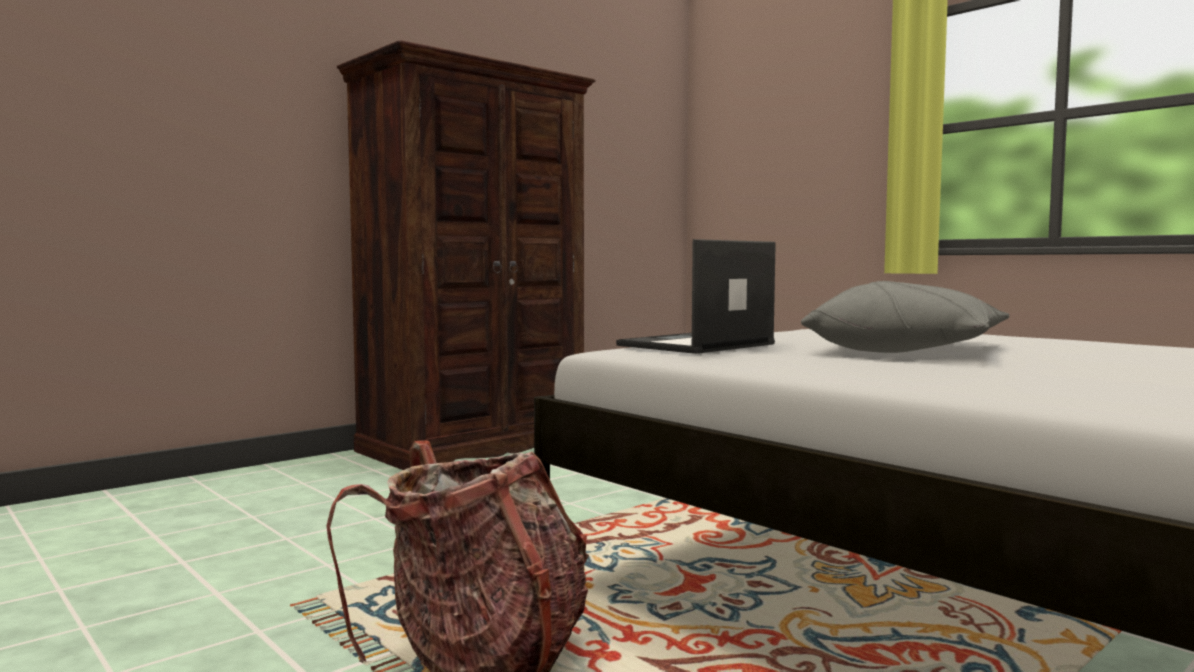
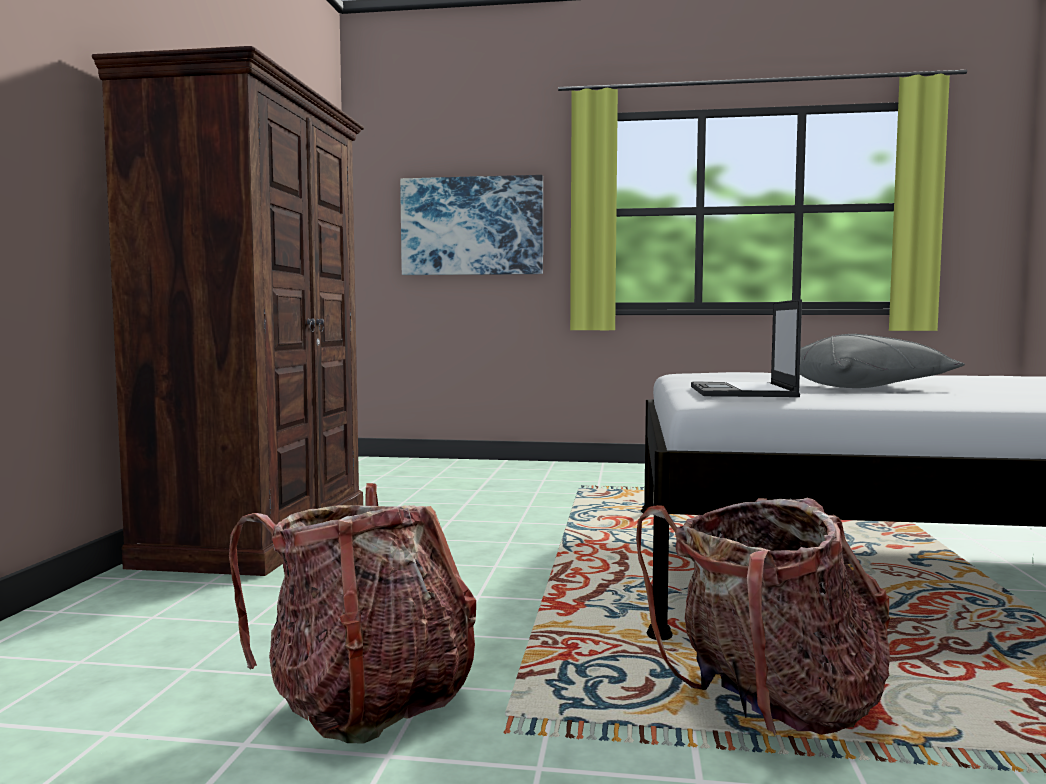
camera: 40 degrees left, 0 degrees up
(279, 561) = (366, 700): none -> backpack
(795, 159) = (472, 226): none -> picture

